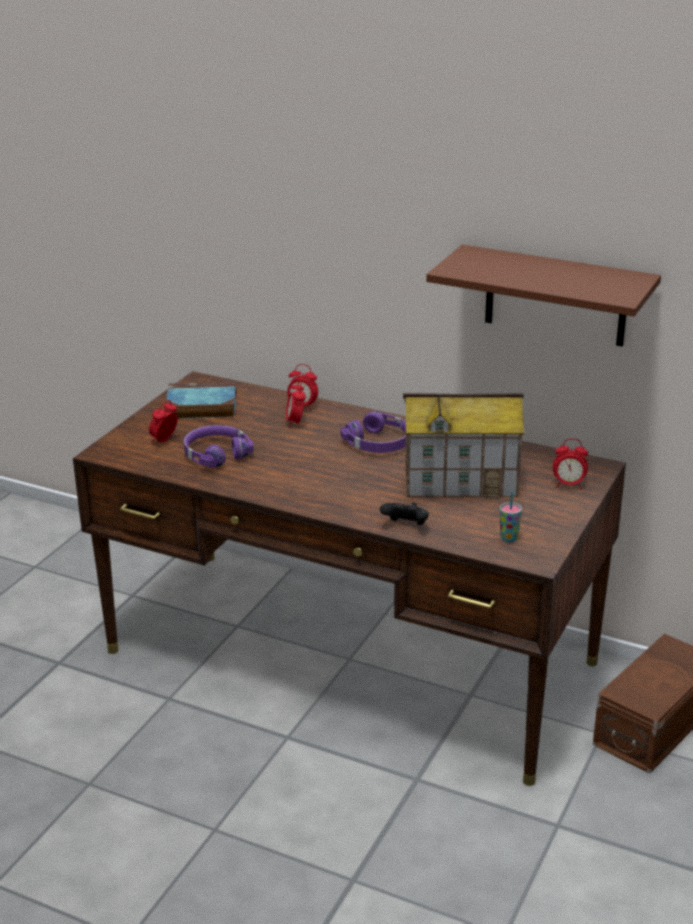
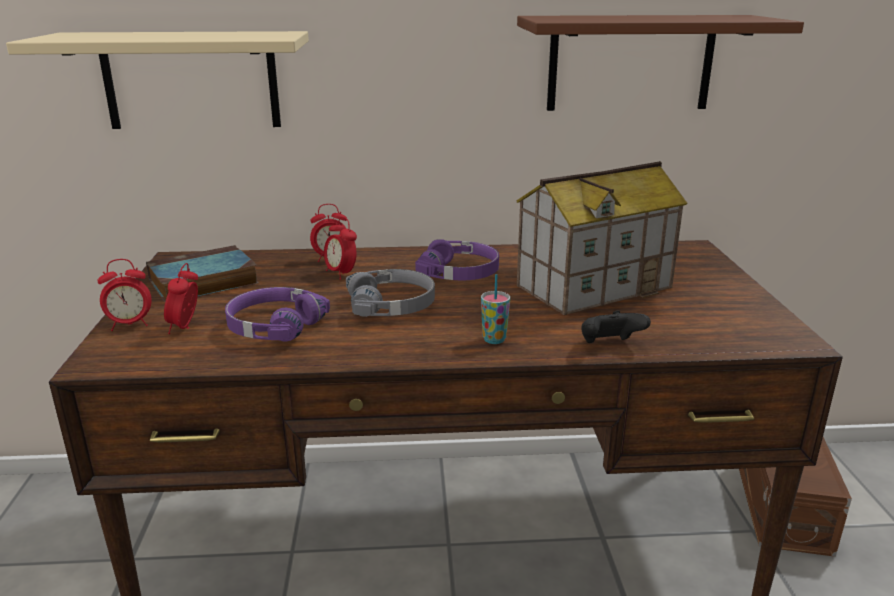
camera: 30 degrees left, 5 degrees down
(226, 252) = (191, 80): none -> beige shelf
(303, 458) = (392, 305): none -> grey headphones
(509, 538) = (731, 327): cup -> cup (494, 339)
(568, 485) = (697, 267): alarm clock -> alarm clock (130, 325)

